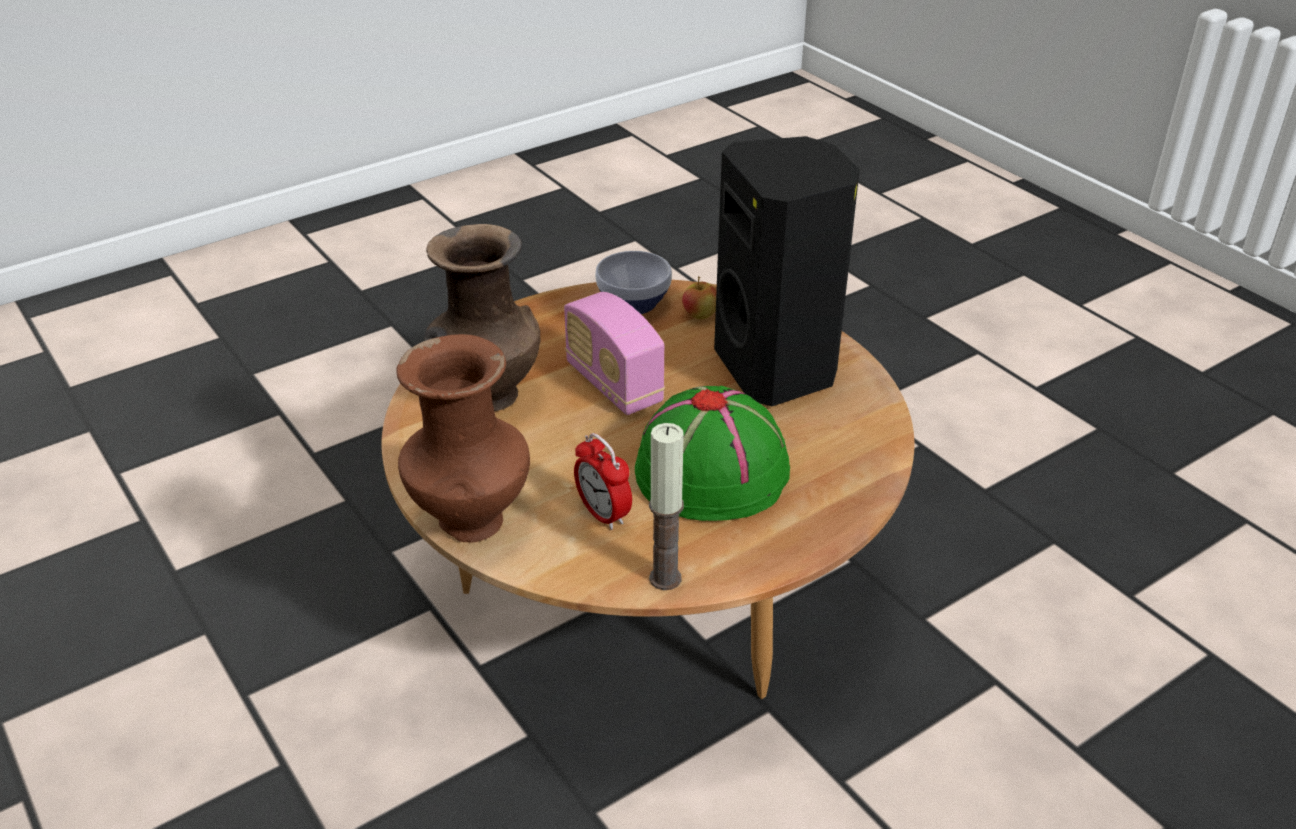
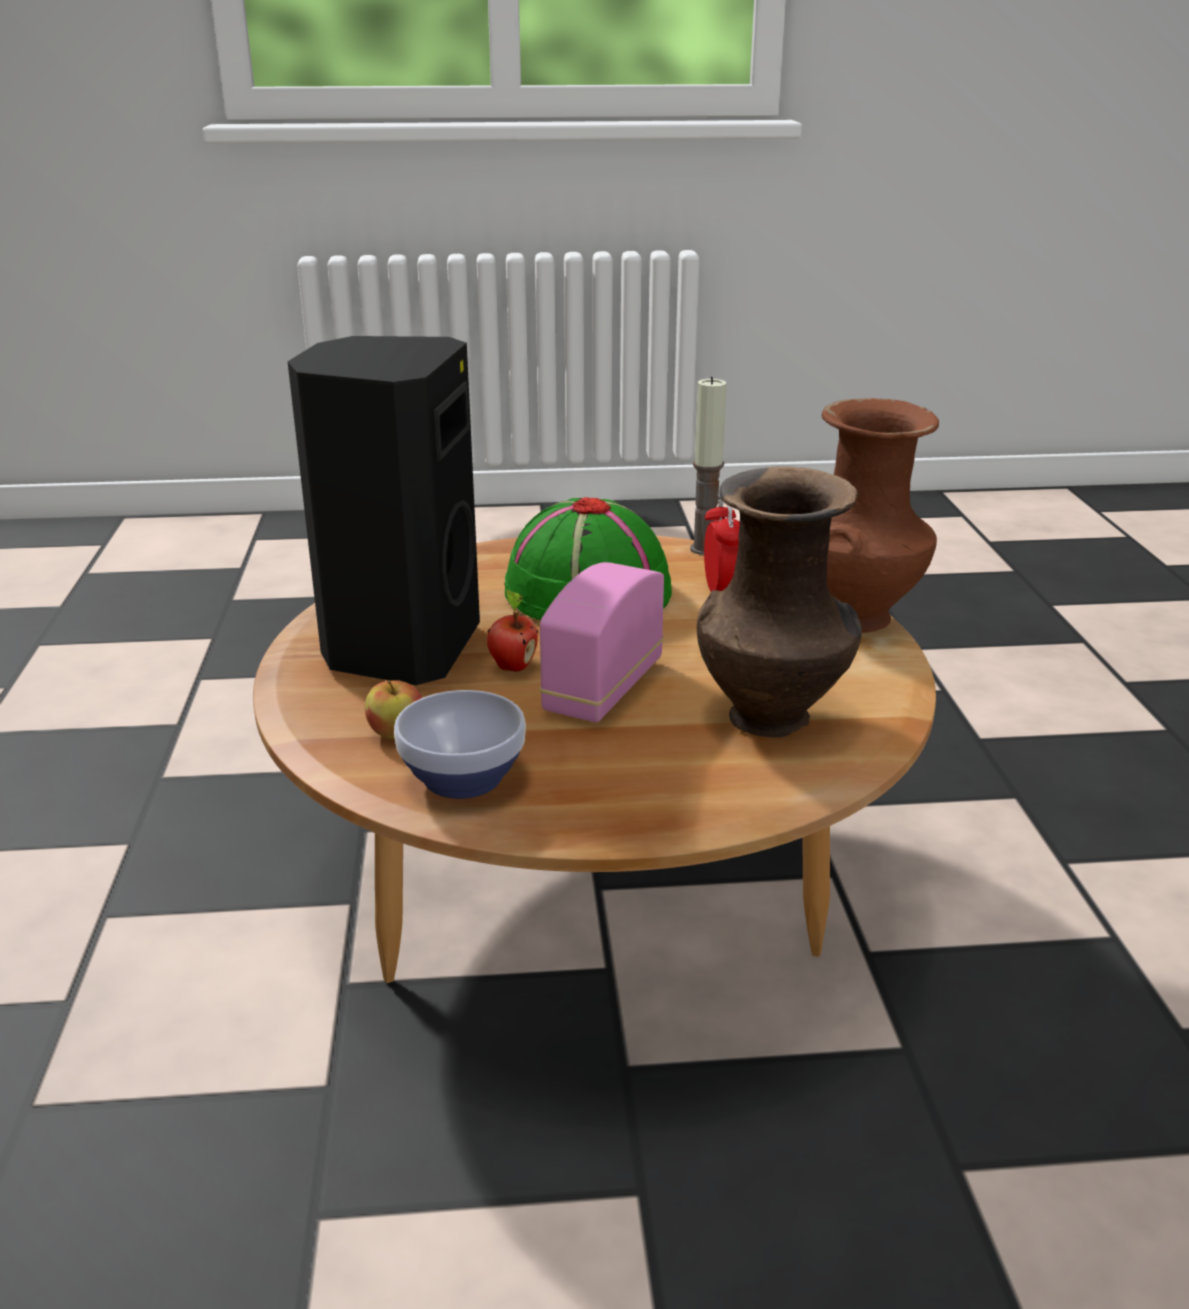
camera: 150 degrees left, 10 degrees down
(614, 384) = (603, 687): radio -> radio turned 150 degrees counterclockwise
(689, 381) = (512, 666): none -> apple

